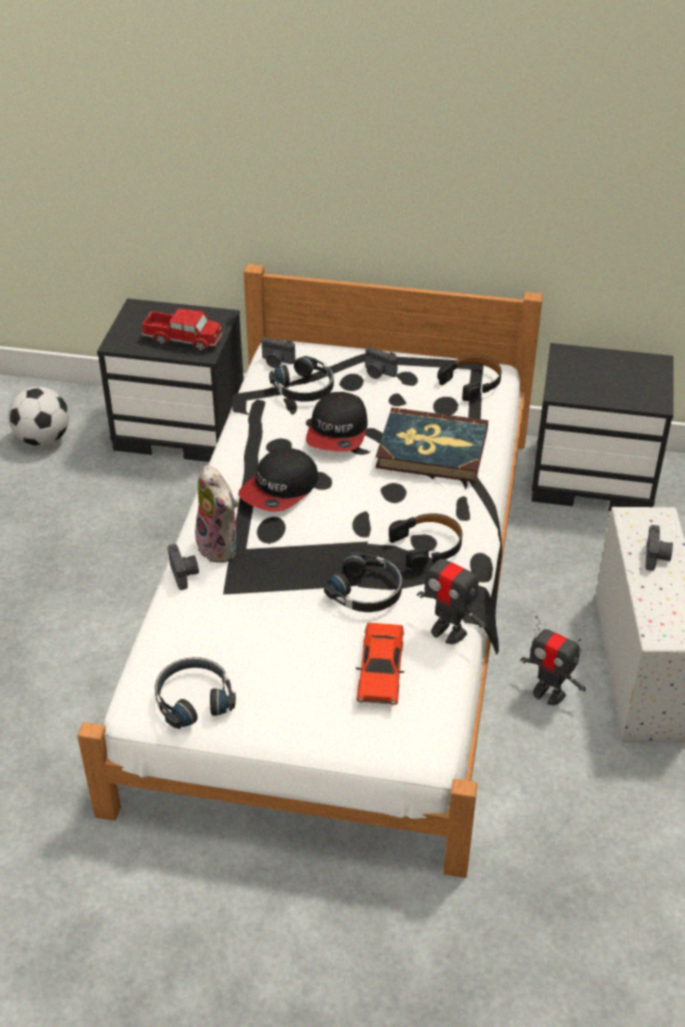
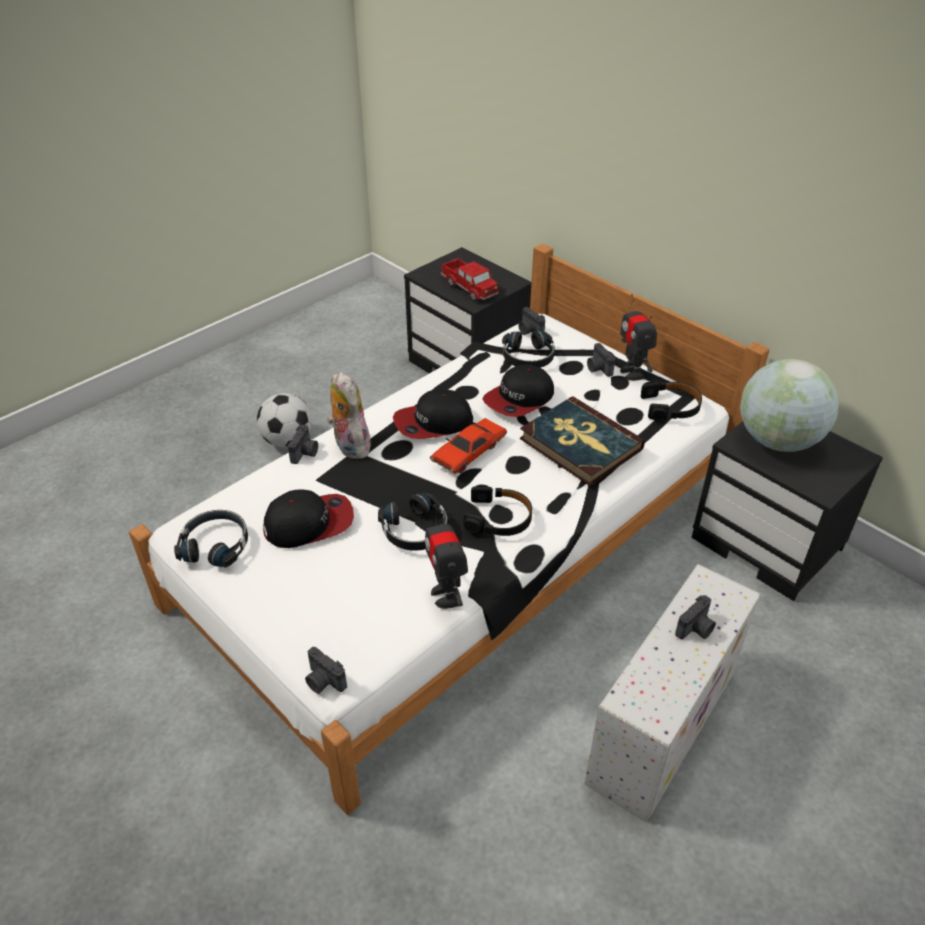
camera: 35 degrees right, 0 degrees up
(43, 439) = (372, 335): football -> football (288, 441)
(221, 547) = (349, 446): plush toy -> plush toy turned 150 degrees clockwise
(262, 634) = (309, 523): none -> cap
(380, 671) = (362, 598): red toy car -> red toy car (469, 452)
(419, 753) = (323, 681): none -> camera
(548, 693) = (558, 704): toy robot -> toy robot (632, 373)
(588, 375) = (777, 440): none -> globe

